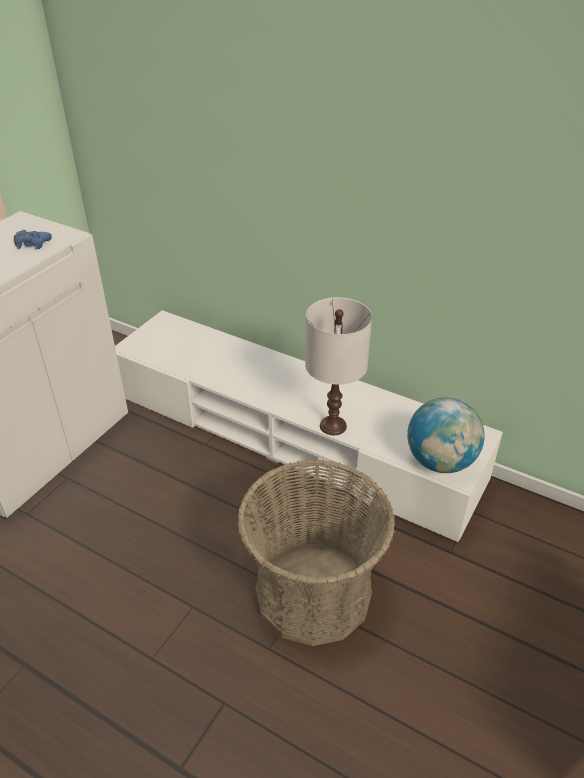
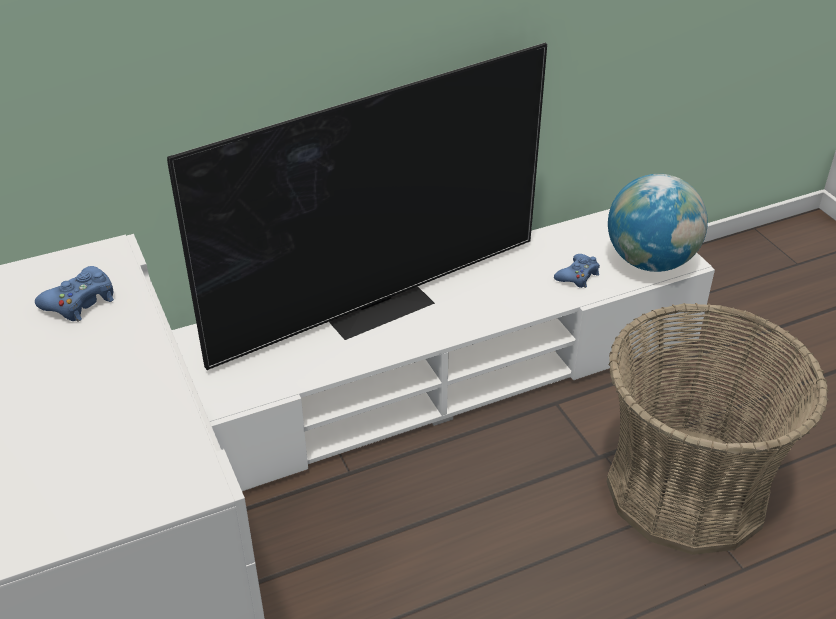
camera: 55 degrees left, 0 degrees up
(280, 373) = (377, 304): none -> television
(333, 425) = (521, 308): white table lamp -> none
(388, 436) = (578, 276): none -> blue game controller

